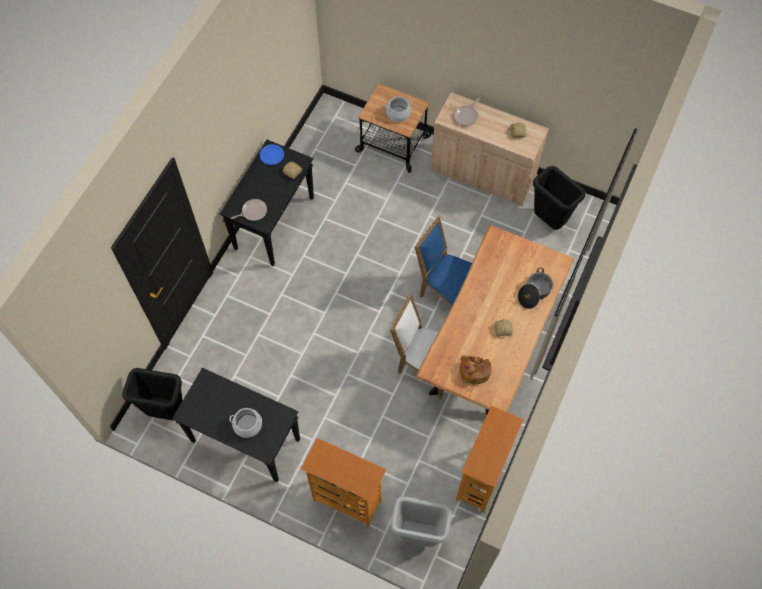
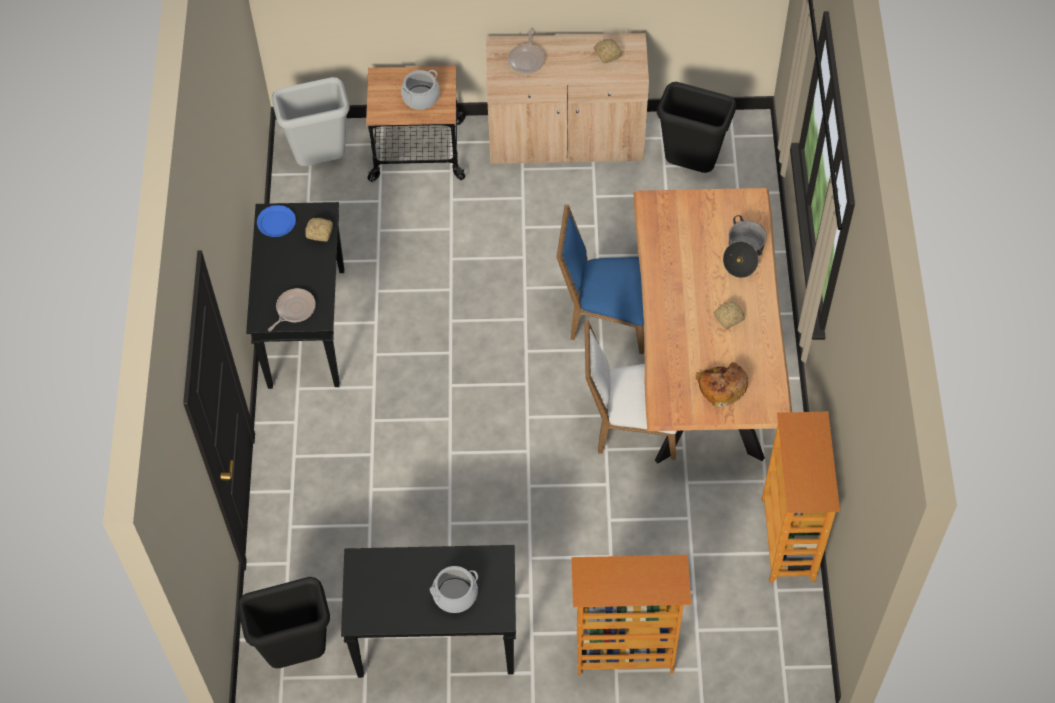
camera: 25 degrees left, 5 degrees down
(419, 535) = (746, 650): grey trash can -> grey trash can (321, 160)

